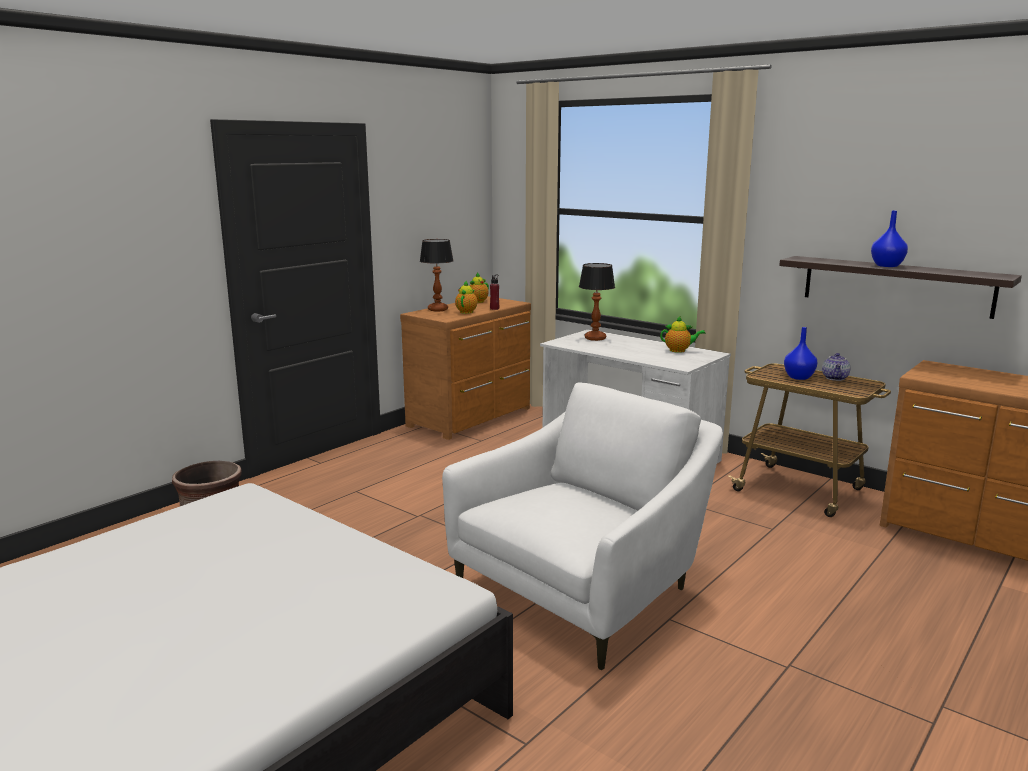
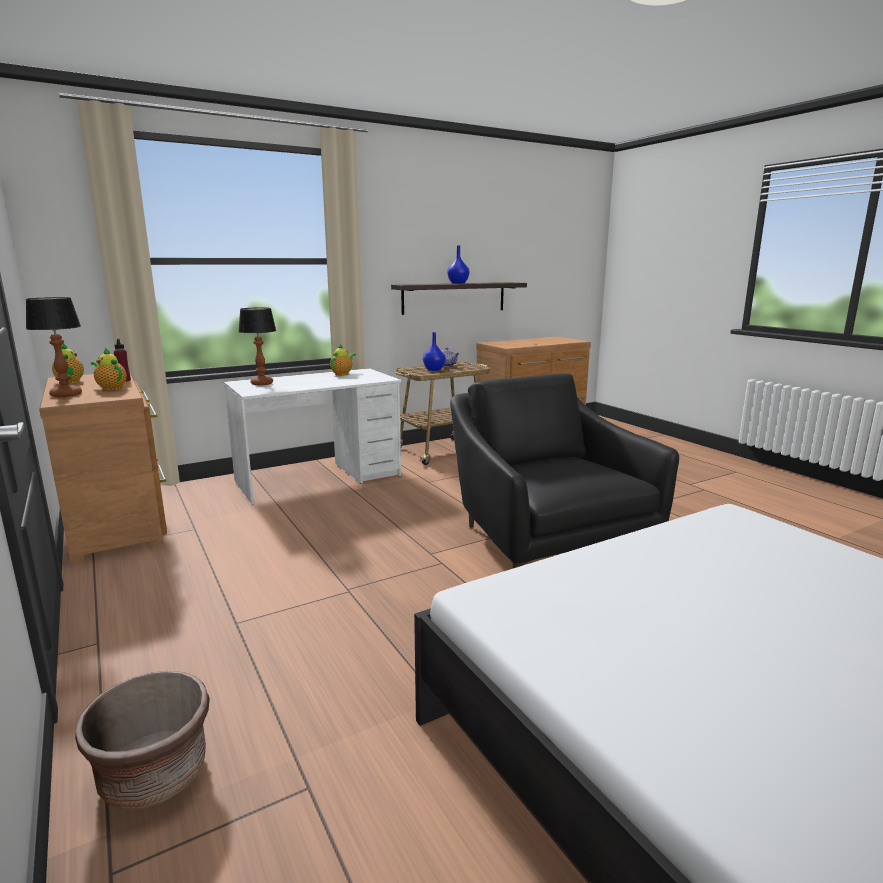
camera: 70 degrees left, 0 degrees up
(585, 590) = (545, 540): white armchair -> black armchair

